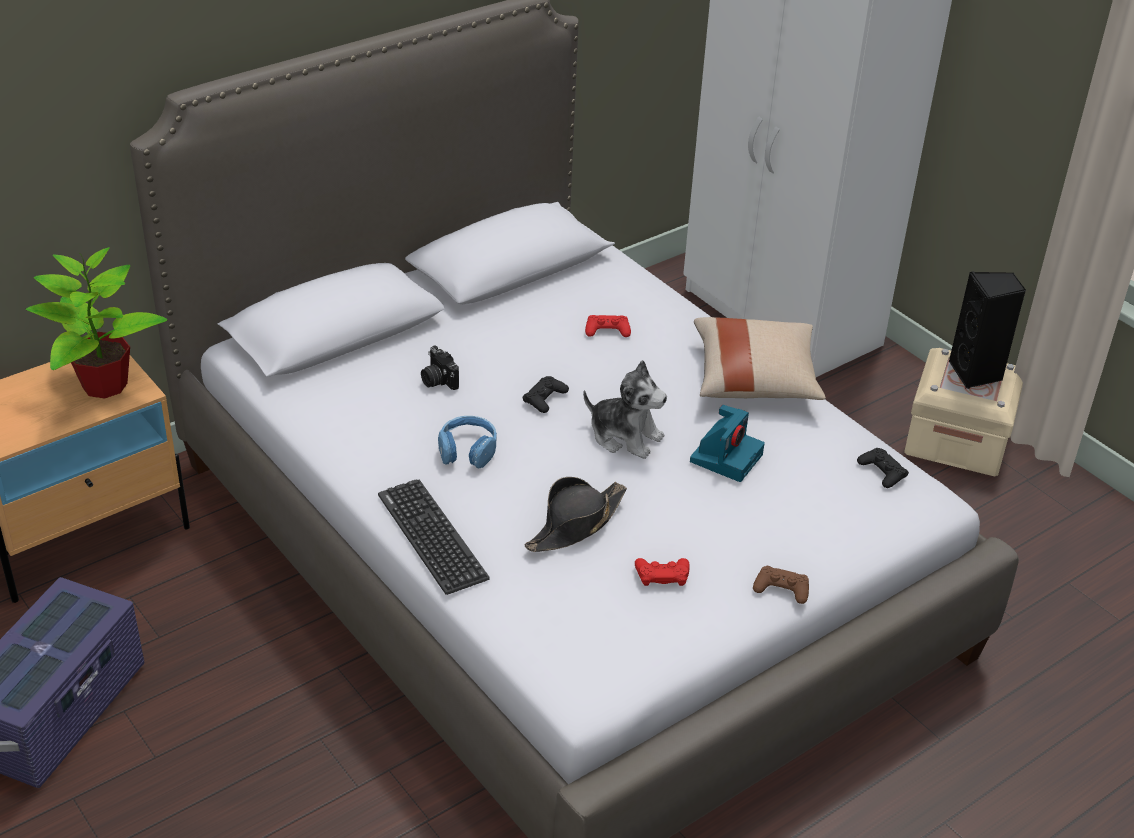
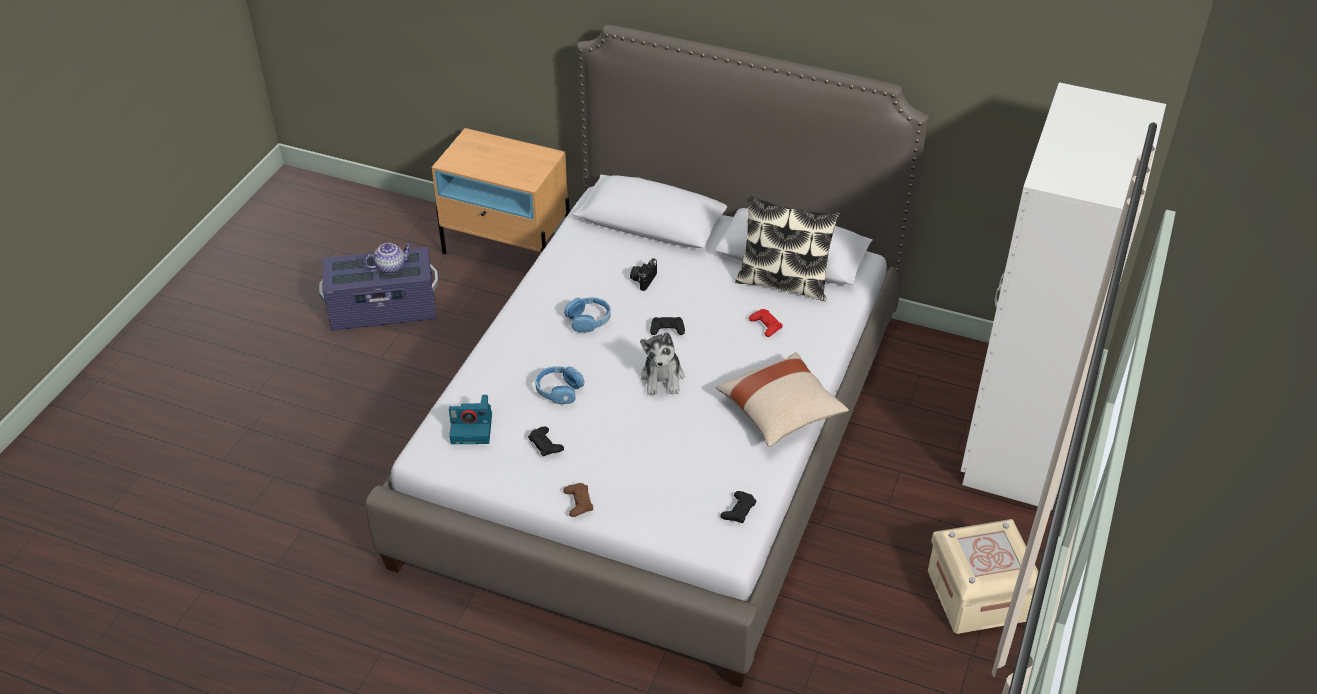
camera: 60 degrees right, 5 degrees up
(58, 630) = (391, 267): none -> teapot
(103, 385) = (522, 168): potted plant -> none
(432, 536) = (503, 340): keyboard -> none
(549, 289) = (783, 282): none -> pillow
(575, 524) = (558, 390): black hat -> blue headphones
(662, 575) = (545, 444): red game controller -> black game controller
(726, 457) = (685, 430): camera -> camera (473, 428)
(976, 374) = (997, 553): black speaker -> none

